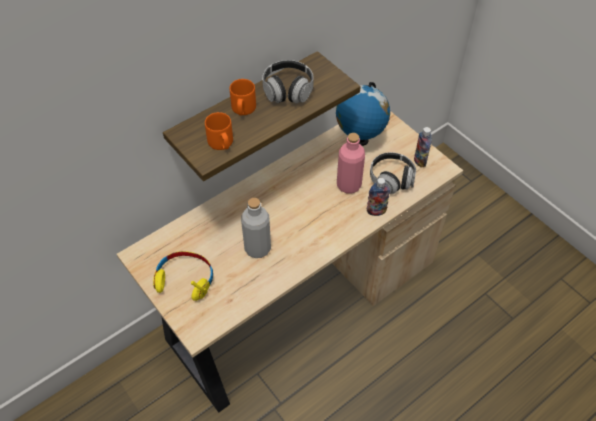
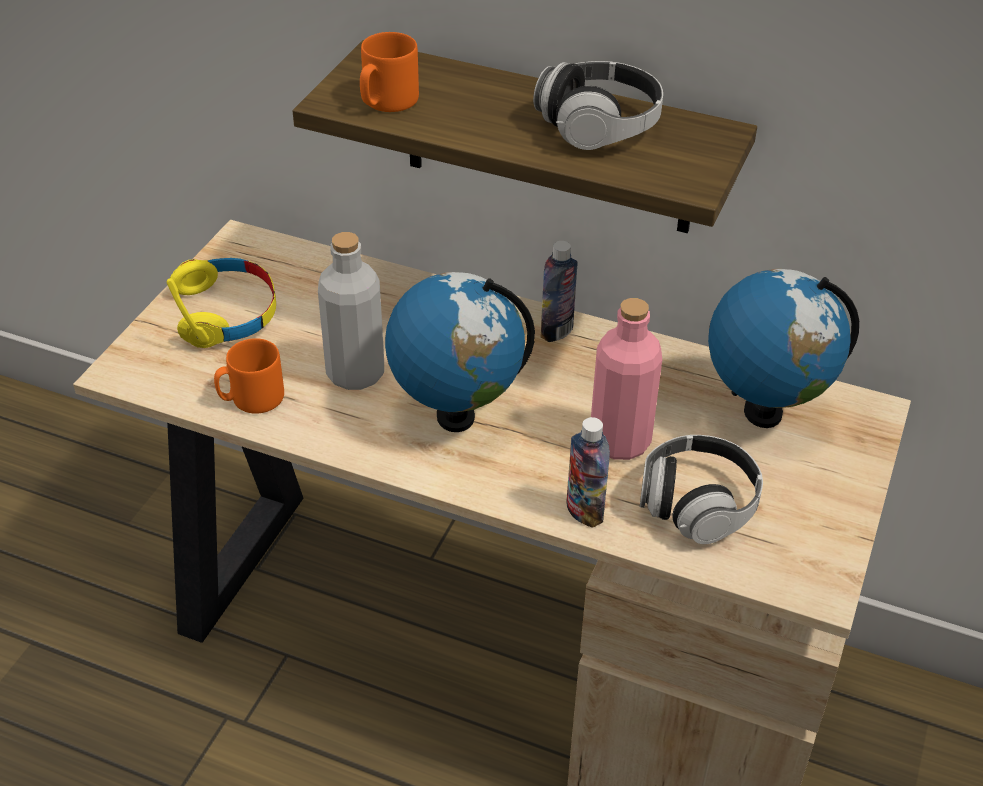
camera: 60 degrees right, 10 degrees down
(243, 109) = (495, 95): orange mug -> orange mug (251, 399)
(304, 226) = (456, 416): none -> globe
(420, 161) = (799, 536): bottle -> bottle (556, 331)

